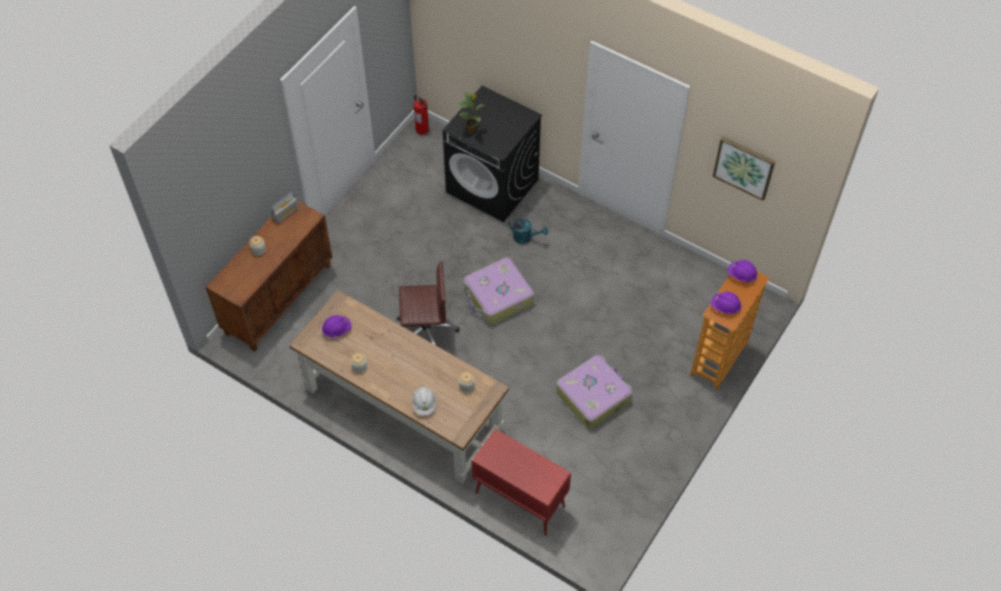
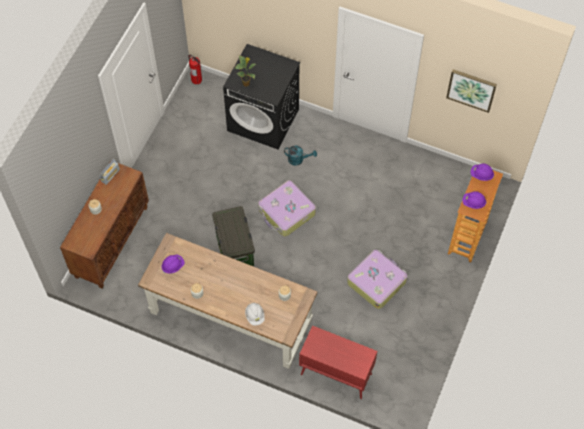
camera: 10 degrees left, 5 degrees up
(426, 332) = (235, 251): brown office chair -> storage box

